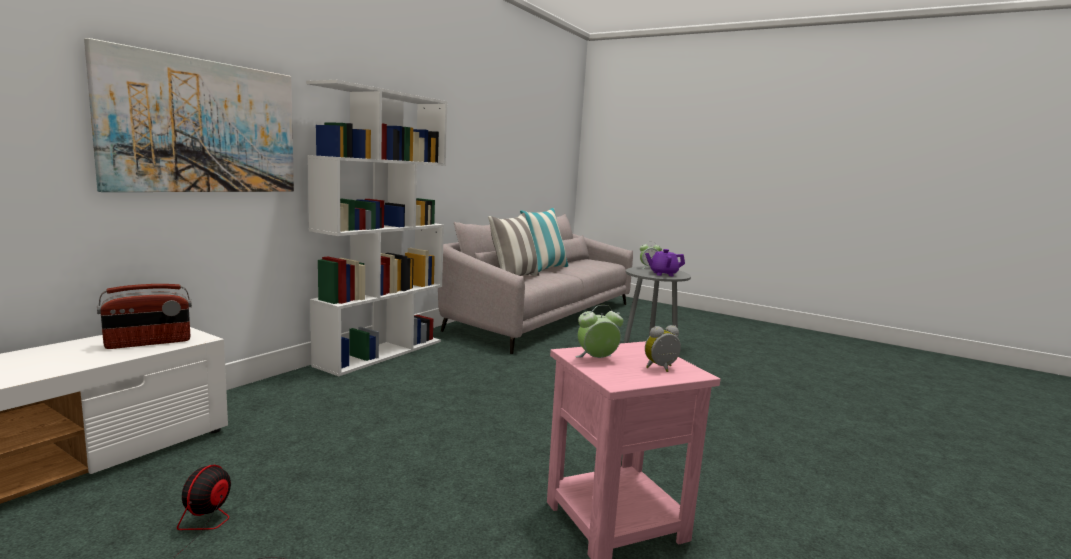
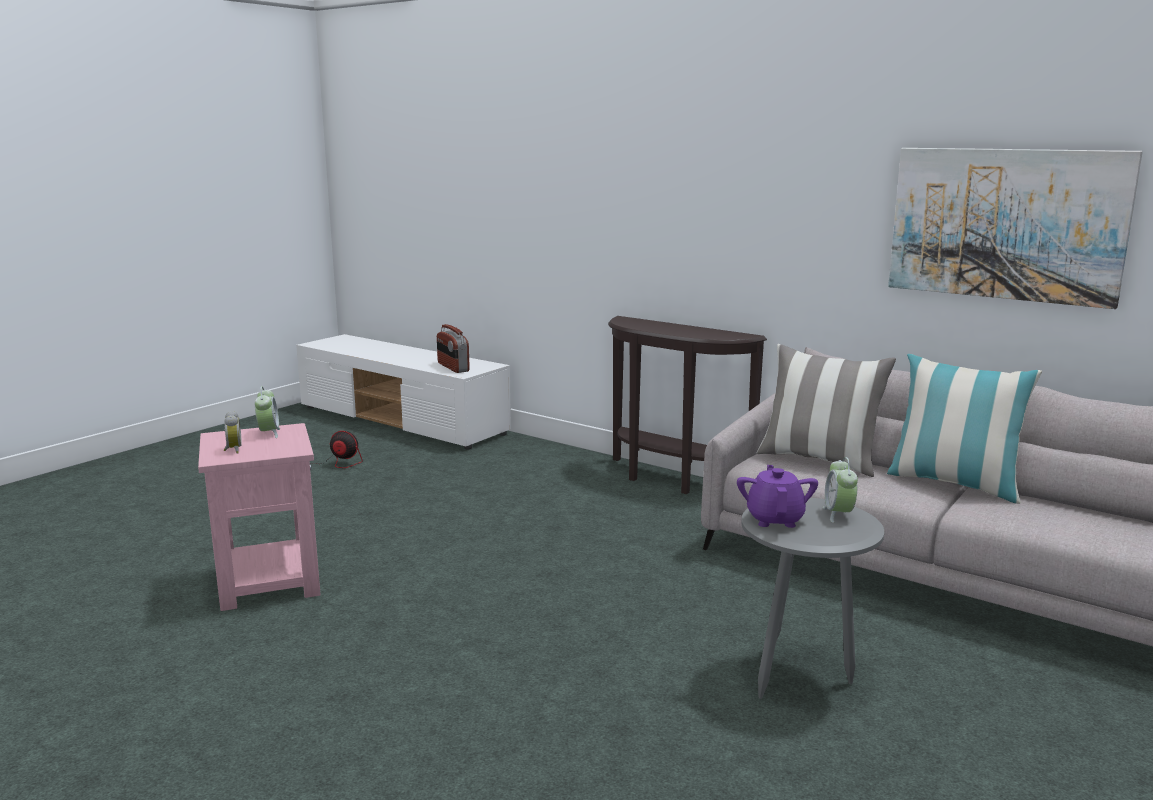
camera: 95 degrees right, 5 degrees up
(203, 127) = (538, 213): picture -> picture (1005, 224)
(381, 352) = (671, 480): white bookcase -> brown console table

